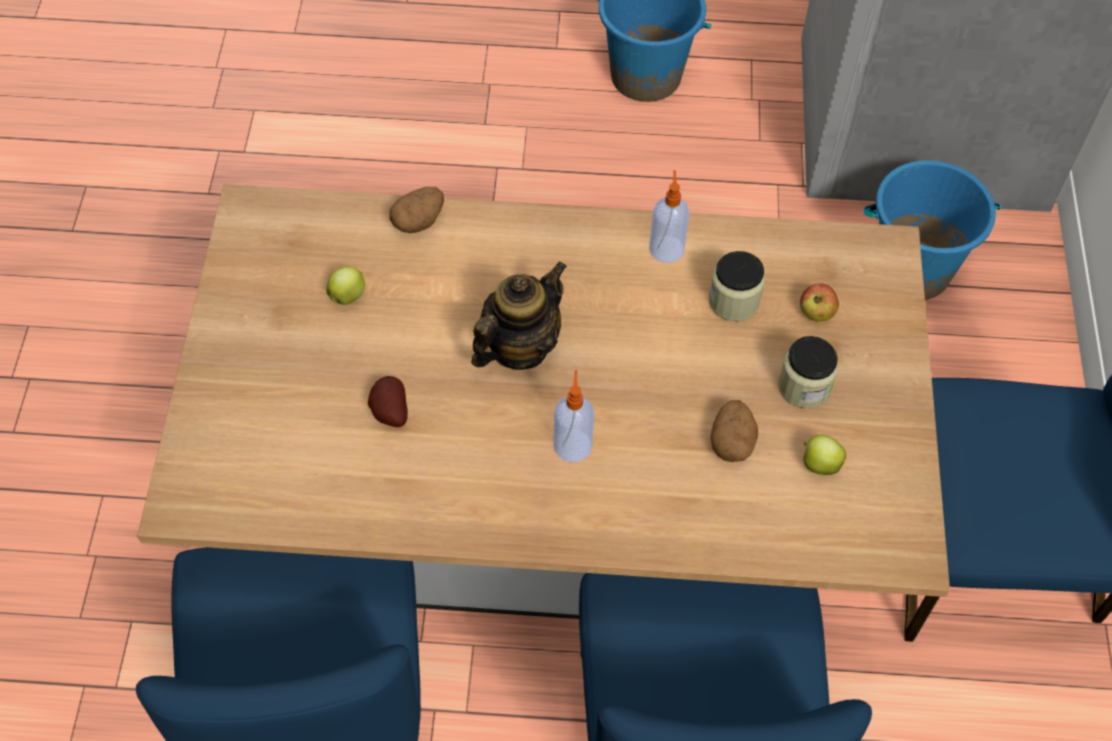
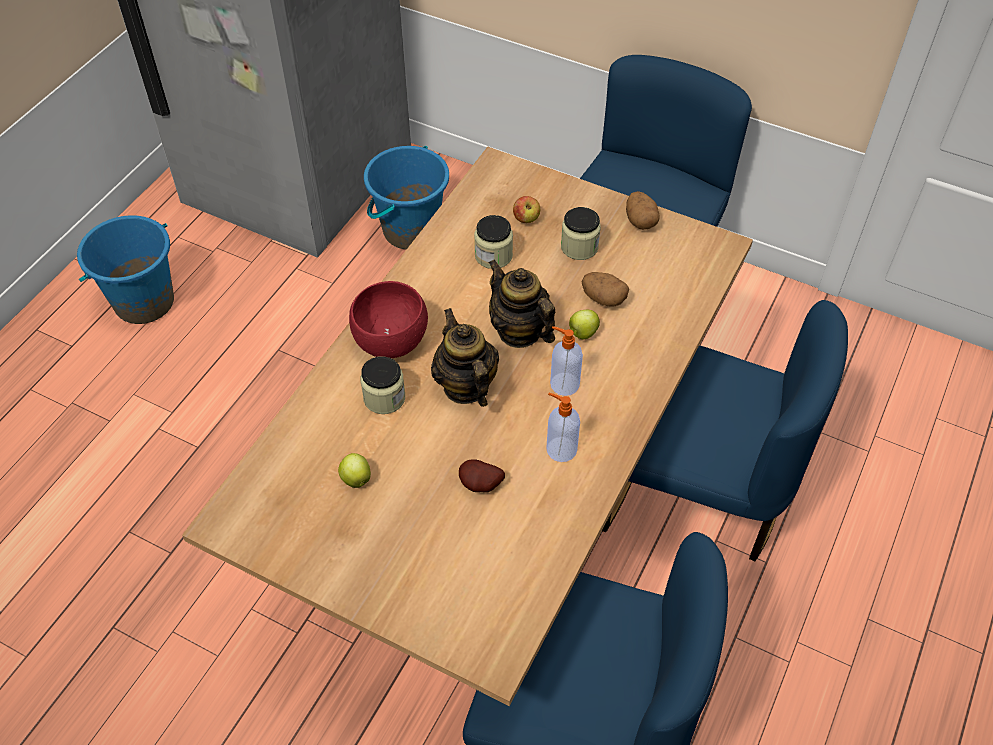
camera: 65 degrees left, 5 degrees down
(418, 221) = (312, 409): potato -> potato (640, 221)
(464, 278) = (384, 398): none -> jar
(546, 252) = (390, 341): none -> red bowl
(629, 371) = (519, 331): none -> teapot
(666, 248) = (428, 273): soap dispenser -> soap dispenser (560, 449)
(819, 464) = (640, 262): apple -> apple (582, 333)

